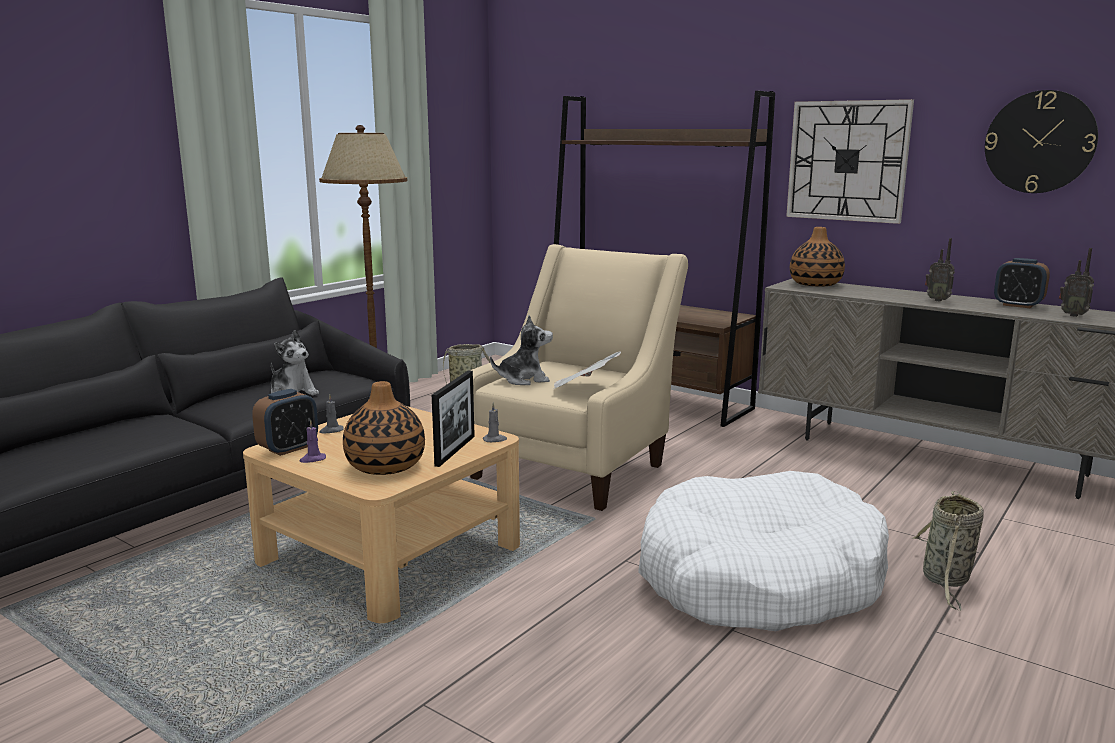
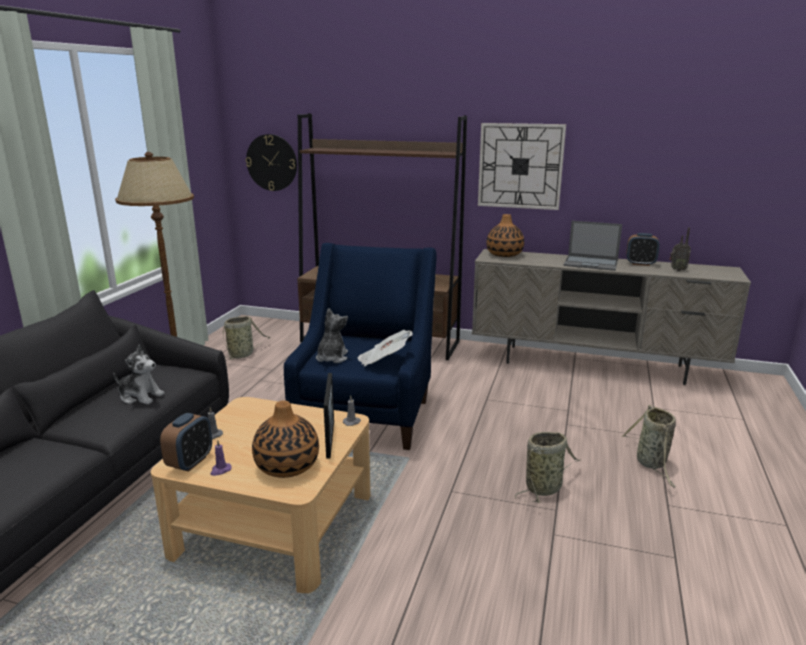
camera: 20 degrees left, 5 degrees up
(524, 380) = (331, 358): plush toy -> plush toy turned 45 degrees counterclockwise
(575, 466) = (367, 413): beige armchair -> blue armchair
(758, 578) = (545, 487): white dog bed -> basket
(937, 300) = (591, 263): radio -> laptop
(1039, 142) = (649, 155): wall clock -> wall clock (272, 162)

